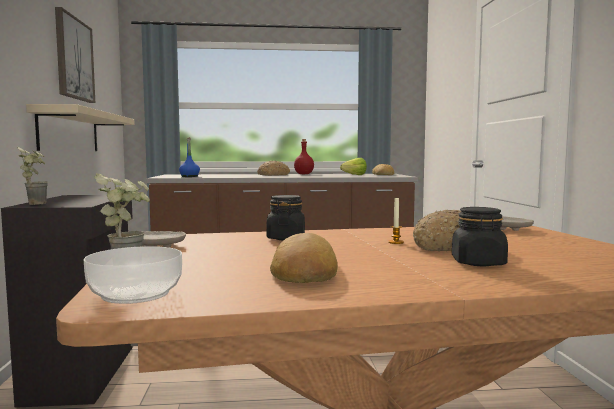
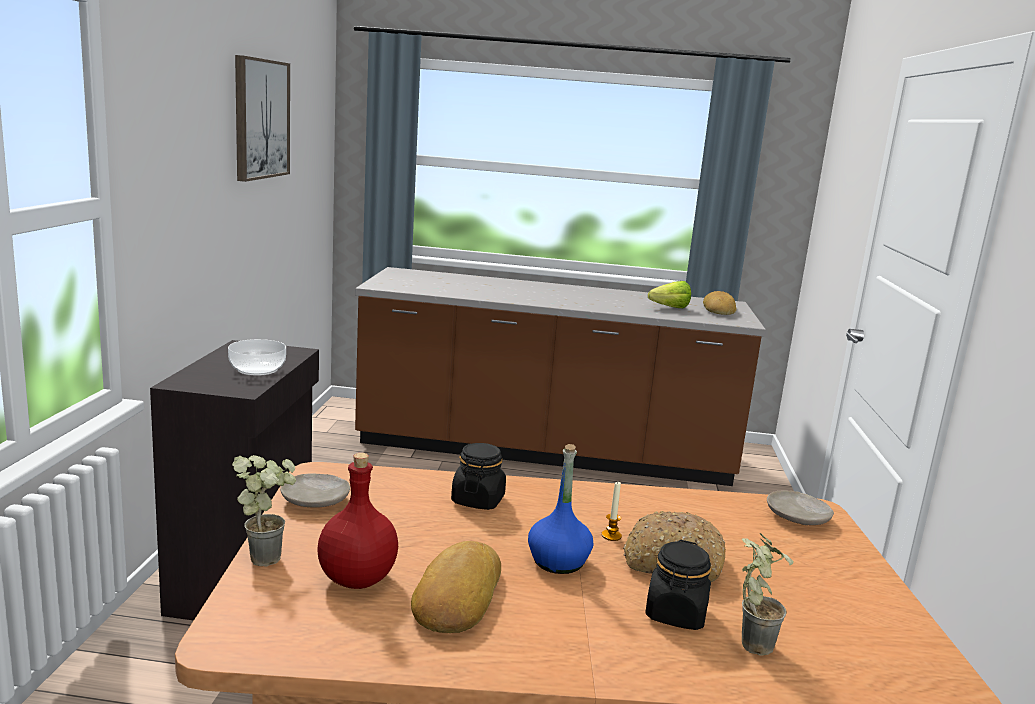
camera: 10 degrees right, 10 degrees up
(36, 203) = (193, 377): potted plant -> potted plant (749, 640)
(69, 131) = (250, 228): beige shelf -> none
(136, 293) = (260, 618): bowl -> bowl (258, 369)
(189, 176) = (418, 287): blue bottle -> blue bottle (558, 561)
(273, 175) = (544, 292): bread -> none
(304, 174) = (595, 291): red bottle -> red bottle (358, 579)

